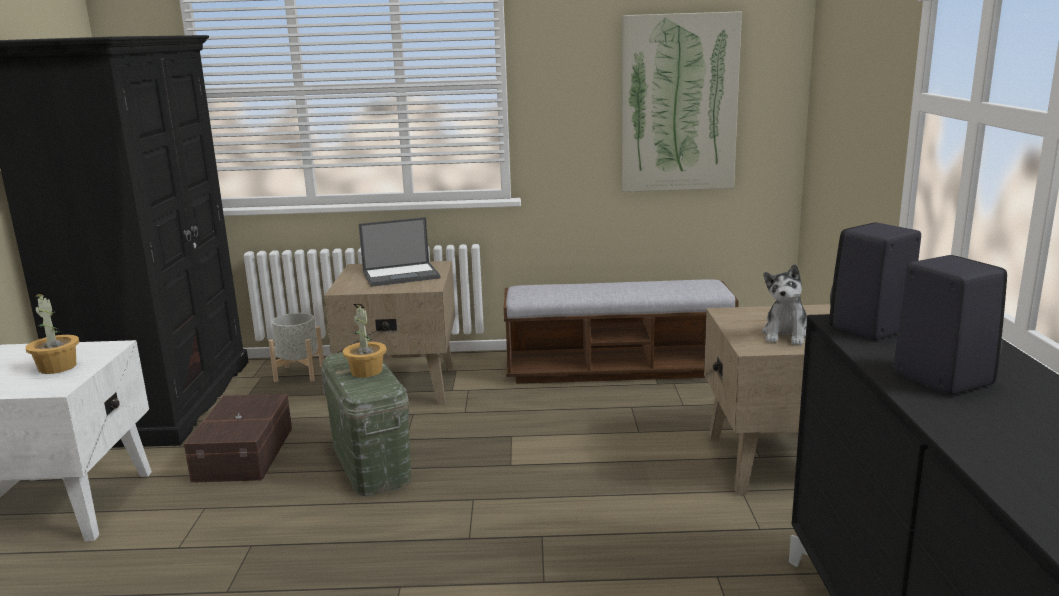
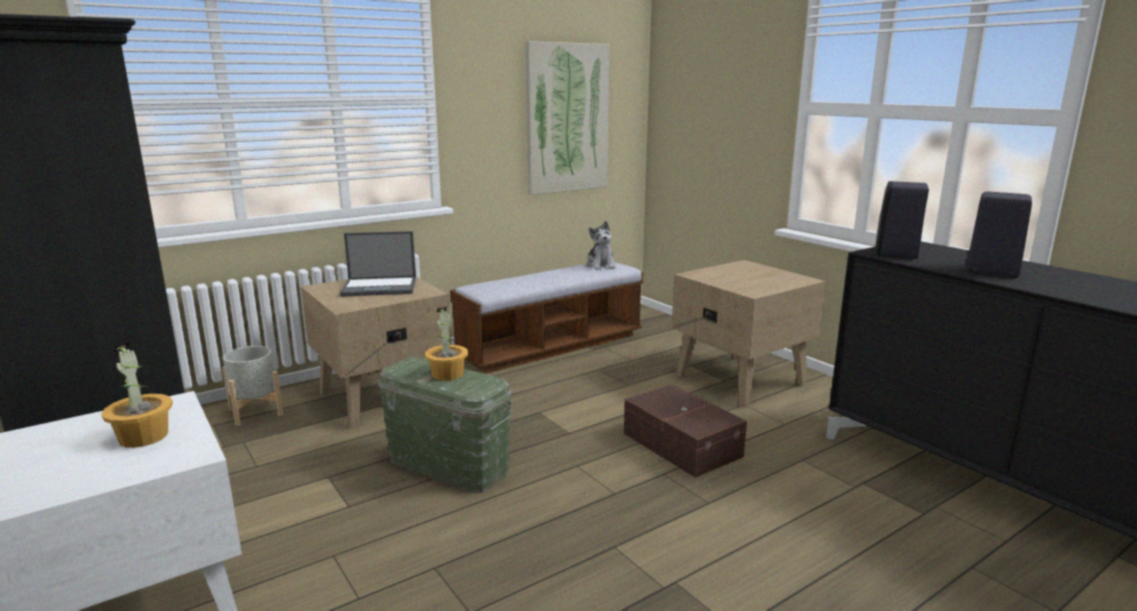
camera: 35 degrees left, 0 degrees up
(246, 453) = (305, 495): brown storage box -> brown storage box (682, 444)
(402, 275) = (380, 287): laptop -> laptop turned 45 degrees clockwise
(786, 335) = (755, 282): plush toy -> plush toy (601, 265)

